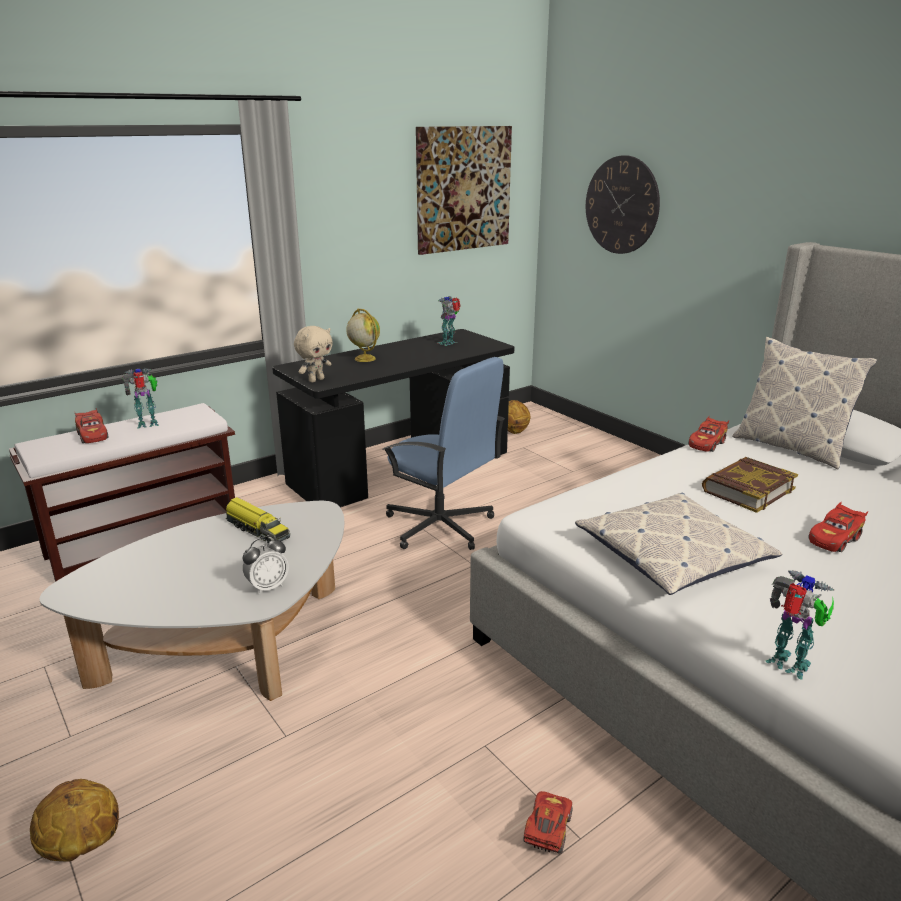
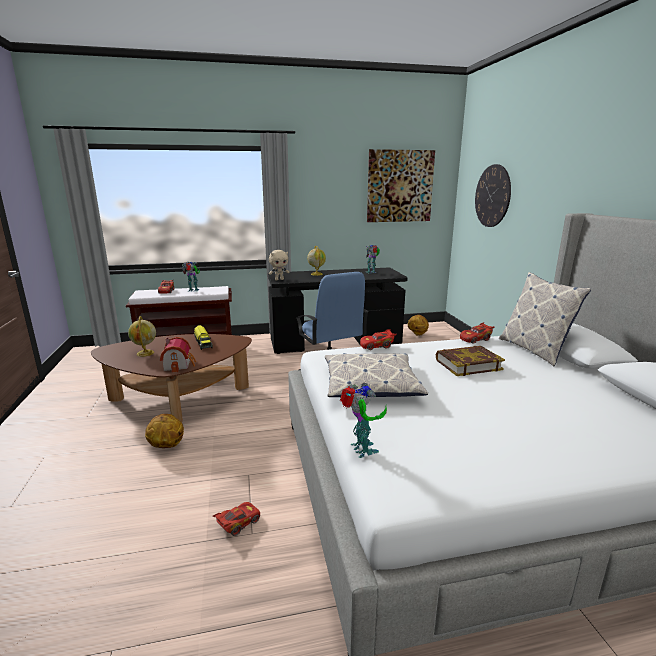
camera: 25 degrees right, 5 degrees down
(81, 846) = (50, 458): basketball -> basketball (166, 446)
(170, 579) = (145, 353): none -> globe
(231, 647) = (179, 400): white coffee table -> brown coffee table
(268, 587) = (179, 364): alarm clock -> toy house
(834, 539) = (492, 399): red toy car -> red toy car (377, 346)

